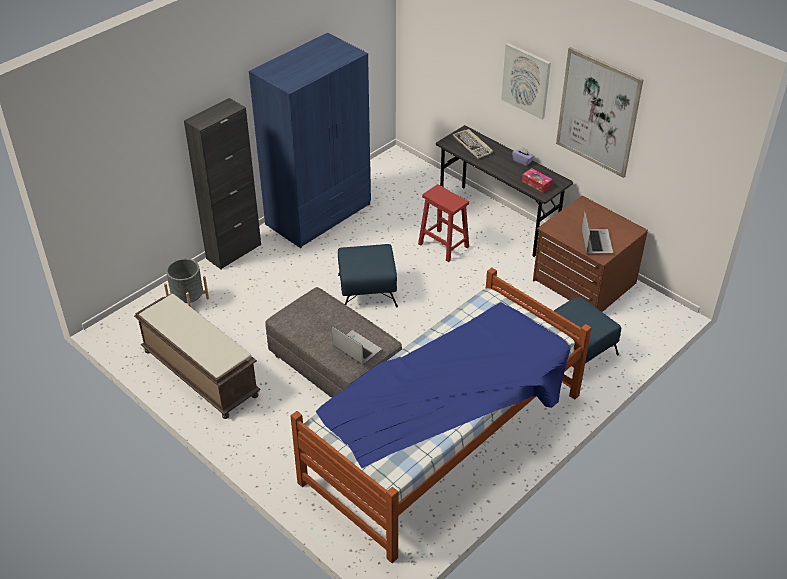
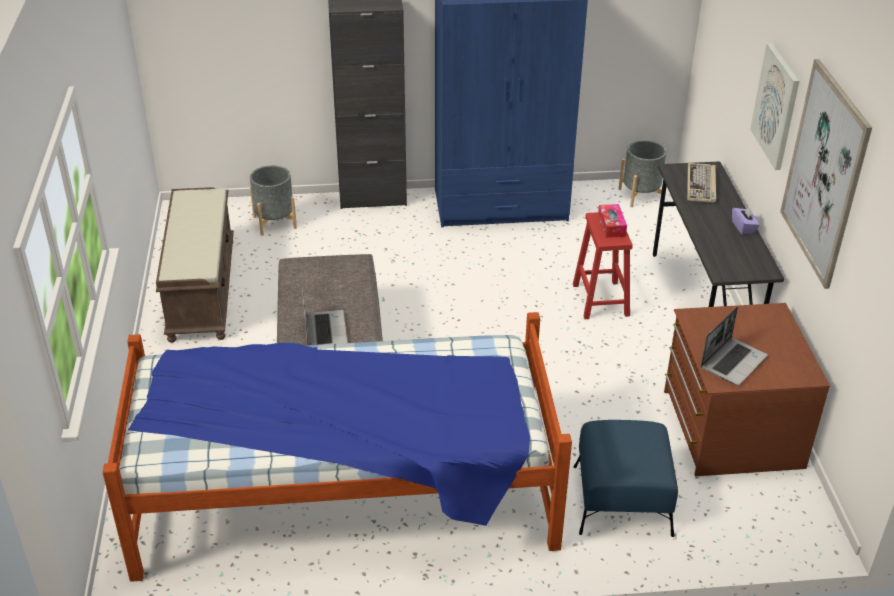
camera: 40 degrees right, 5 degrees down
(366, 290) = (457, 300): blue ottoman -> none
(391, 167) = (640, 195): none -> grey planter
(536, 184) = (729, 259): tissue box -> tissue box (611, 226)

